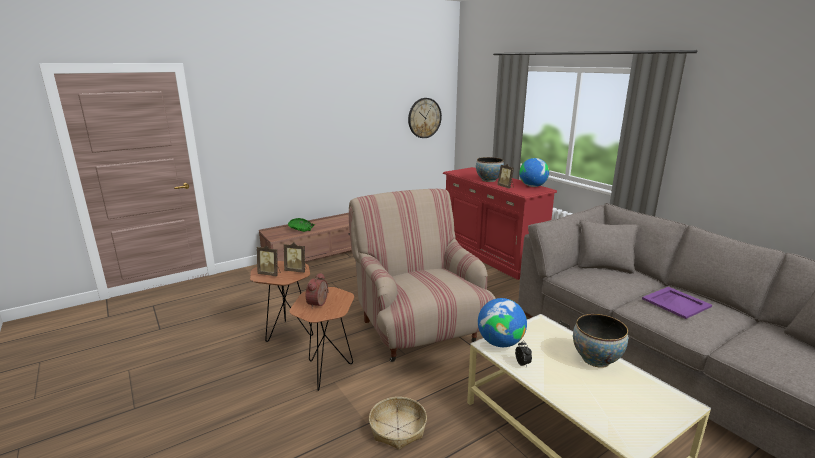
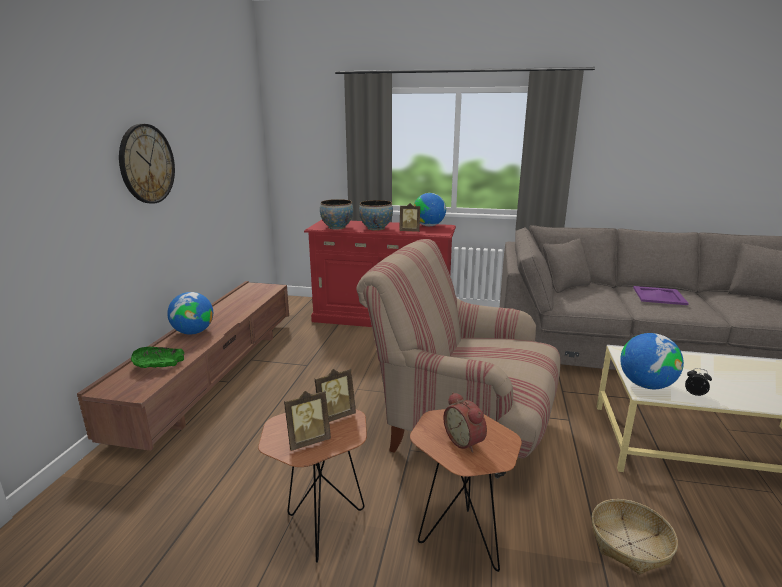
camera: 45 degrees left, 0 degrees up
(338, 220) = (193, 332): none -> globe
(424, 118) = (243, 162): wall clock -> wall clock (147, 164)
(596, 359) = (709, 362): bowl -> bowl (337, 227)

